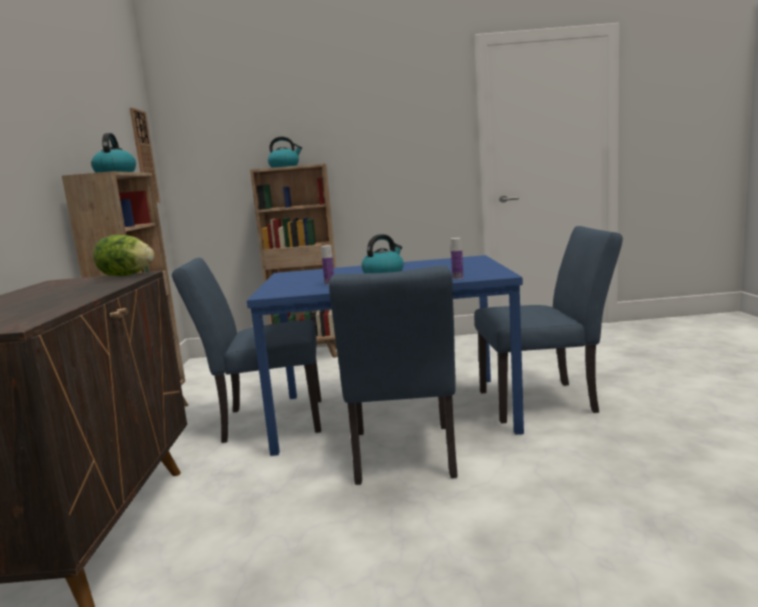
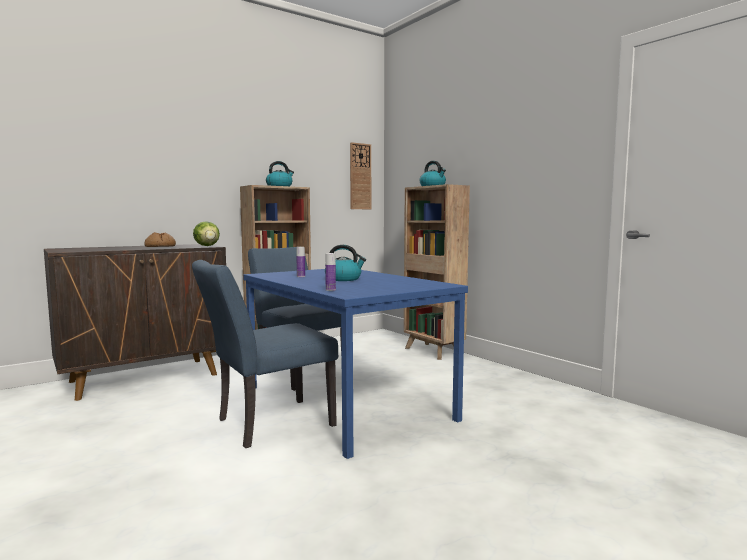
camera: 55 degrees right, 5 degrees down
(64, 290) = (160, 246): none -> bread
(546, 401) = (436, 455): blue chair -> none

